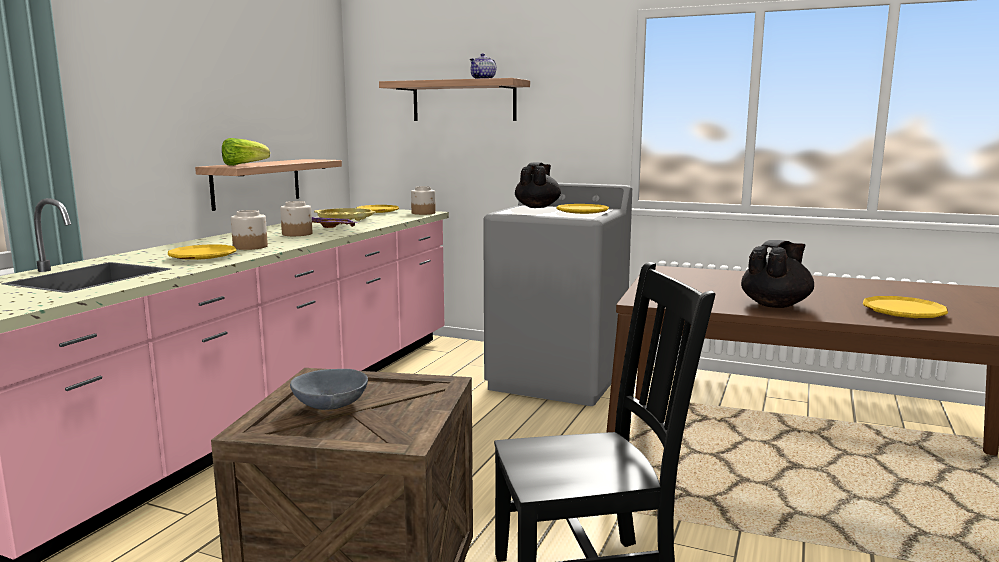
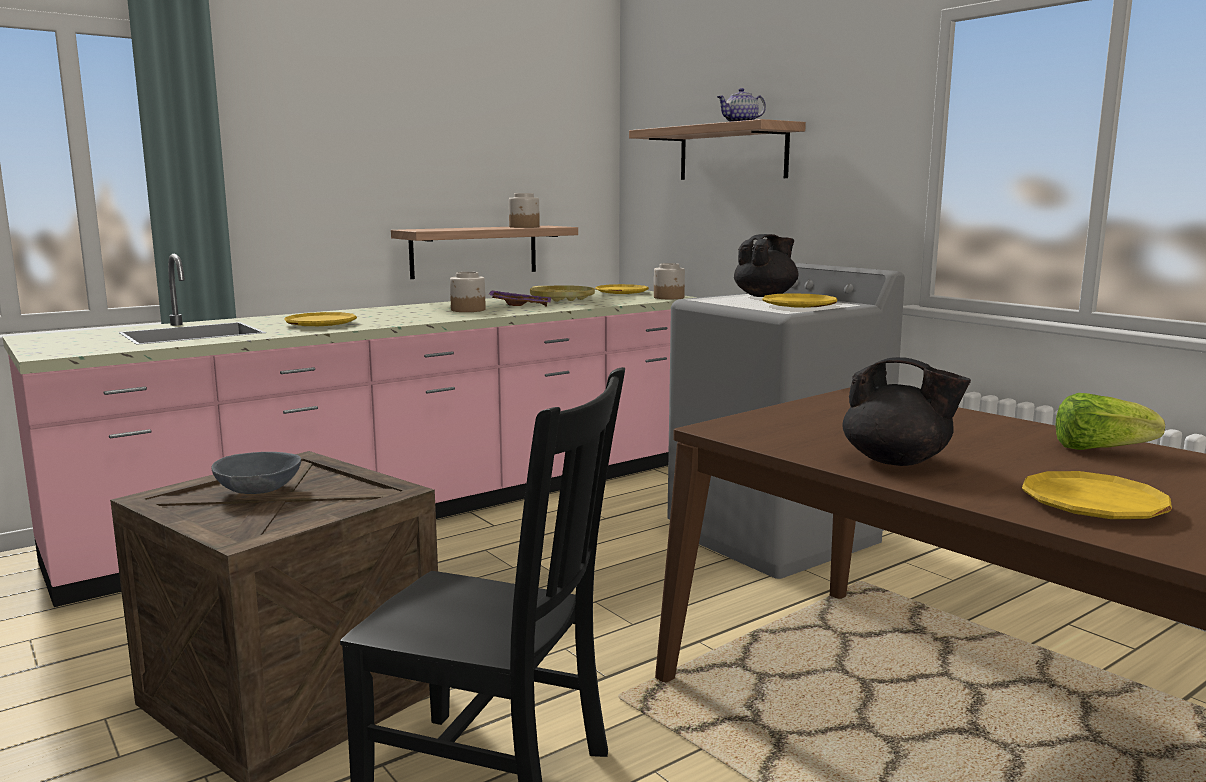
camera: 30 degrees right, 0 degrees up
(243, 165) = (439, 229): lettuce -> lettuce (1099, 449)
(250, 247) = (388, 319): jar -> jar (524, 227)
(775, 305) = (897, 461): black teapot -> black teapot turned 45 degrees clockwise

